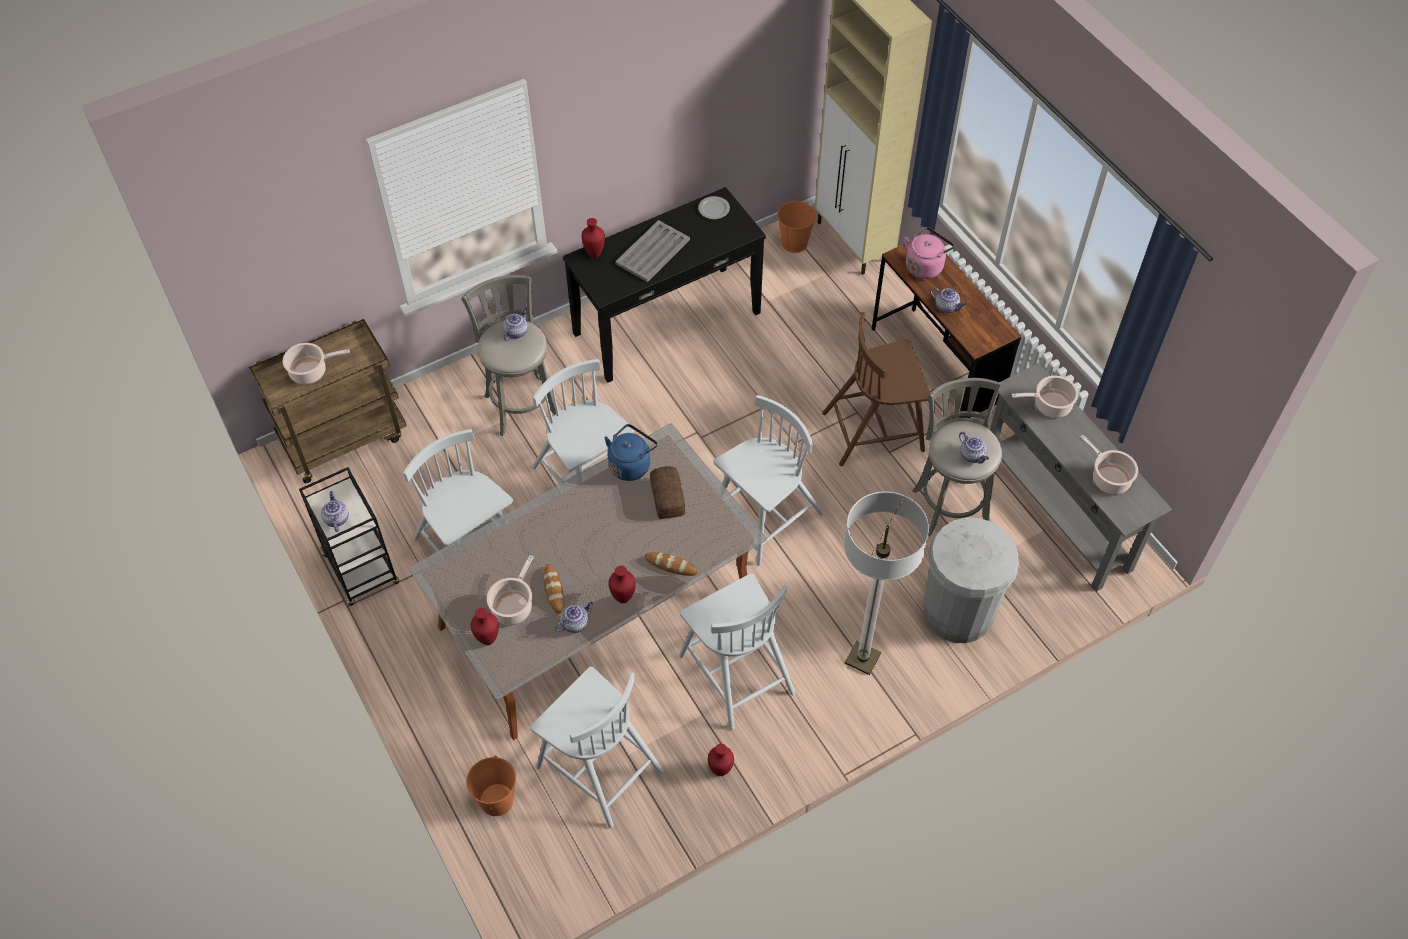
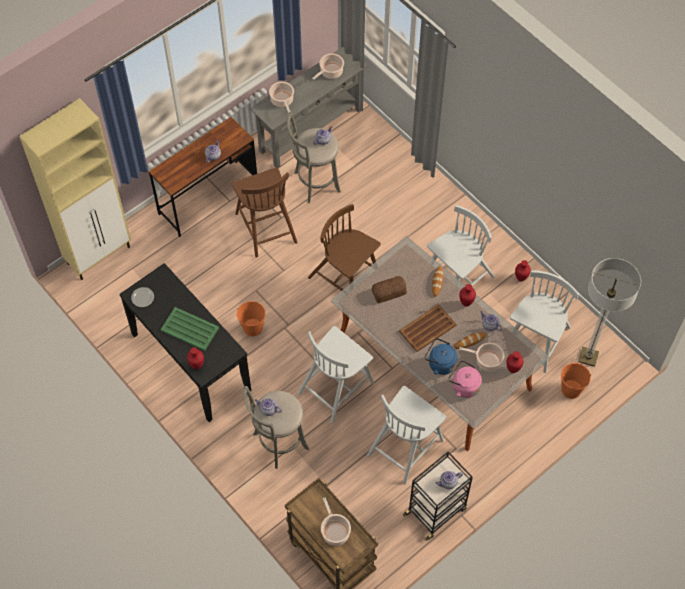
camera: 100 degrees left, 5 degrees up
(591, 538) = (428, 328): none -> brown tray
(631, 464) = (368, 316): blue kettle -> blue kettle (440, 363)
(652, 252) = (190, 329): grey tray -> green tray
(765, 518) = (345, 279): white chair -> brown chair
(794, 243) = (103, 292): orange bucket -> orange bucket (252, 327)
(862, 658) = (432, 217): floor lamp -> floor lamp (588, 357)
(925, 266) = (178, 170): pink kettle -> pink kettle (464, 386)
(958, 612) = (390, 174): white trash can -> none

